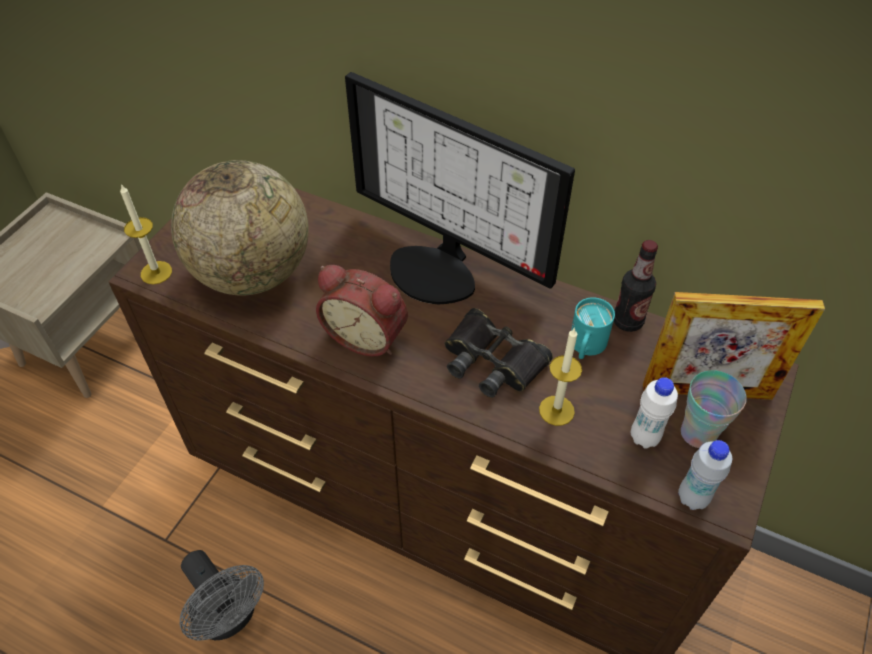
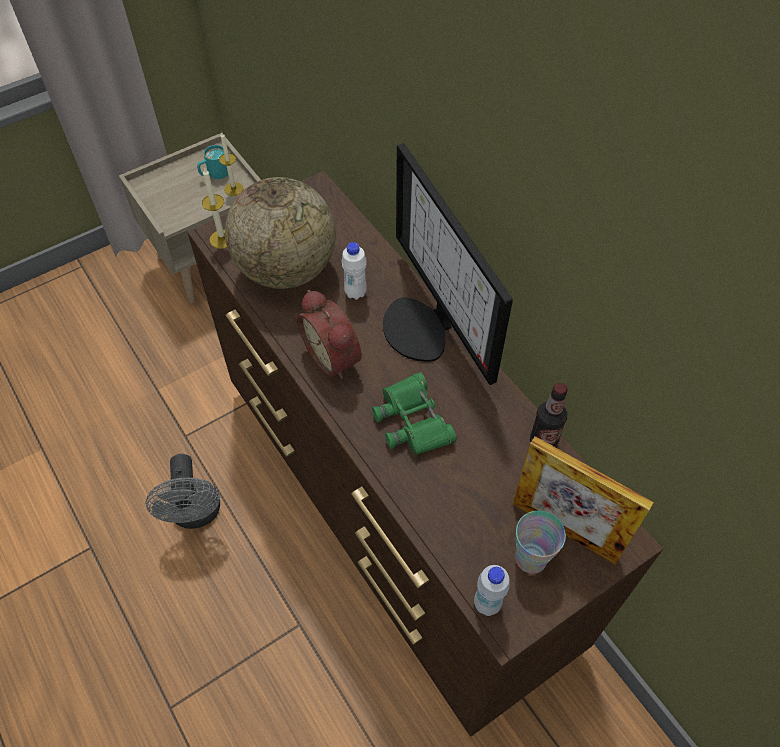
camera: 30 degrees right, 5 degrees up
(492, 360) = (413, 420): black binoculars -> green binoculars
(556, 410) = (433, 483): candle -> candle (233, 189)
(585, 347) = (493, 445): turquoise mug -> turquoise mug (214, 174)
(644, 437) = (485, 539): white bottle -> white bottle (355, 293)

